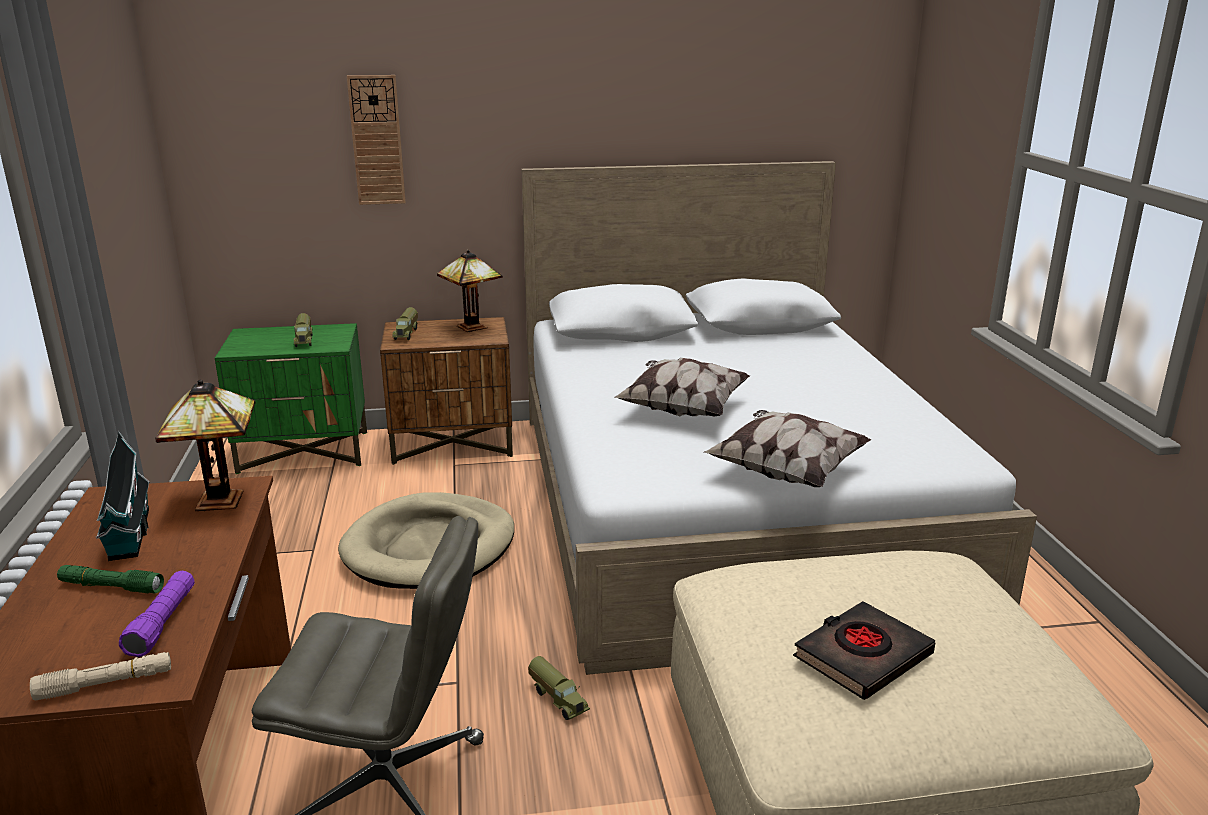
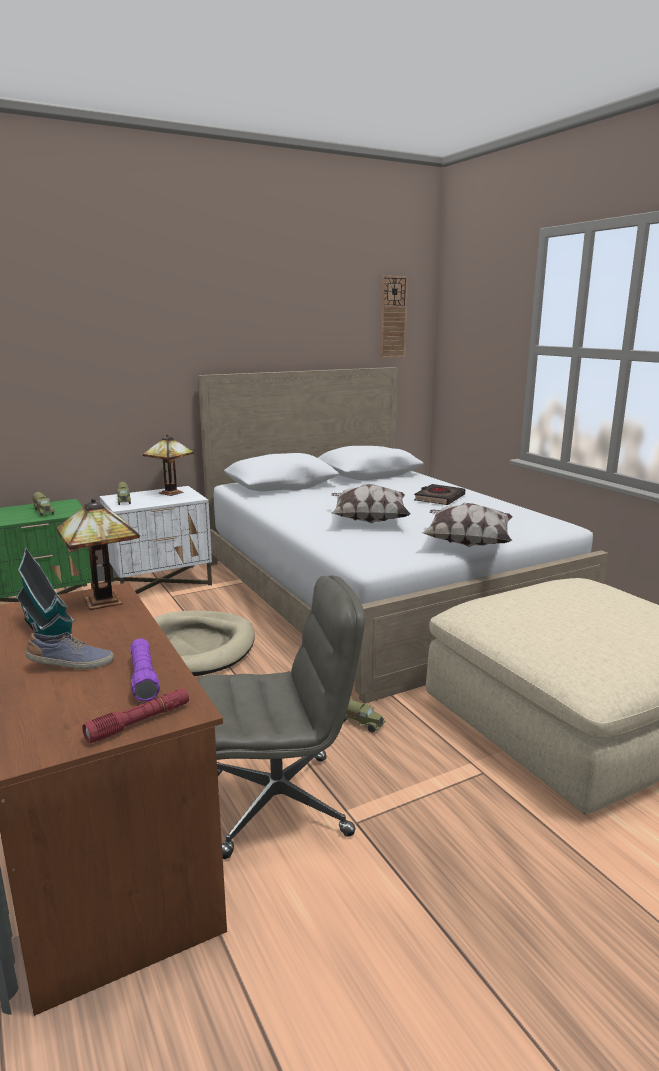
camera: 20 degrees left, 5 degrees down
(105, 684) = (139, 722): beige flashlight -> red flashlight
(111, 587) = (71, 664): green flashlight -> shoe
(377, 140) = (89, 355): wall clock -> wall clock (393, 317)
(453, 443) = (161, 583): brown nightstand -> white nightstand
(862, 656) = (593, 630): black book -> black book (439, 498)

